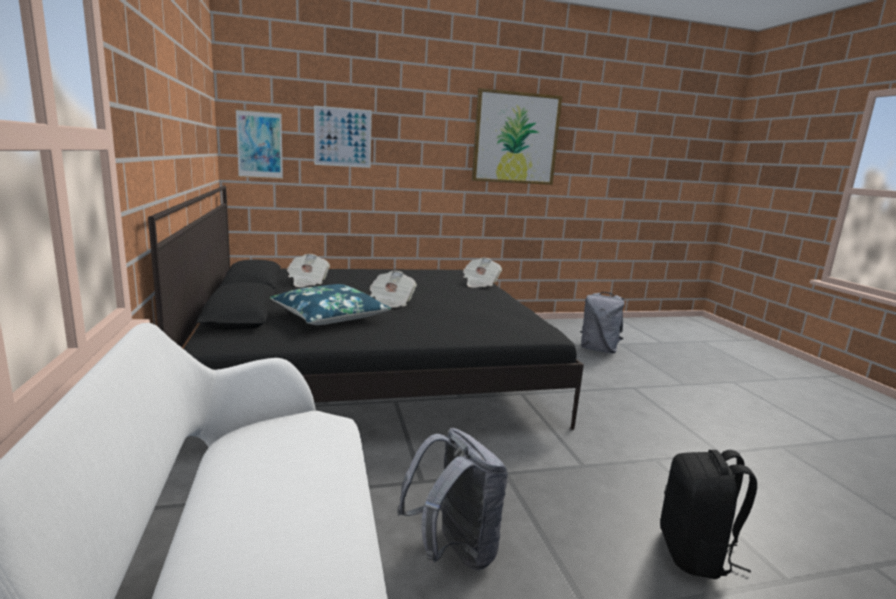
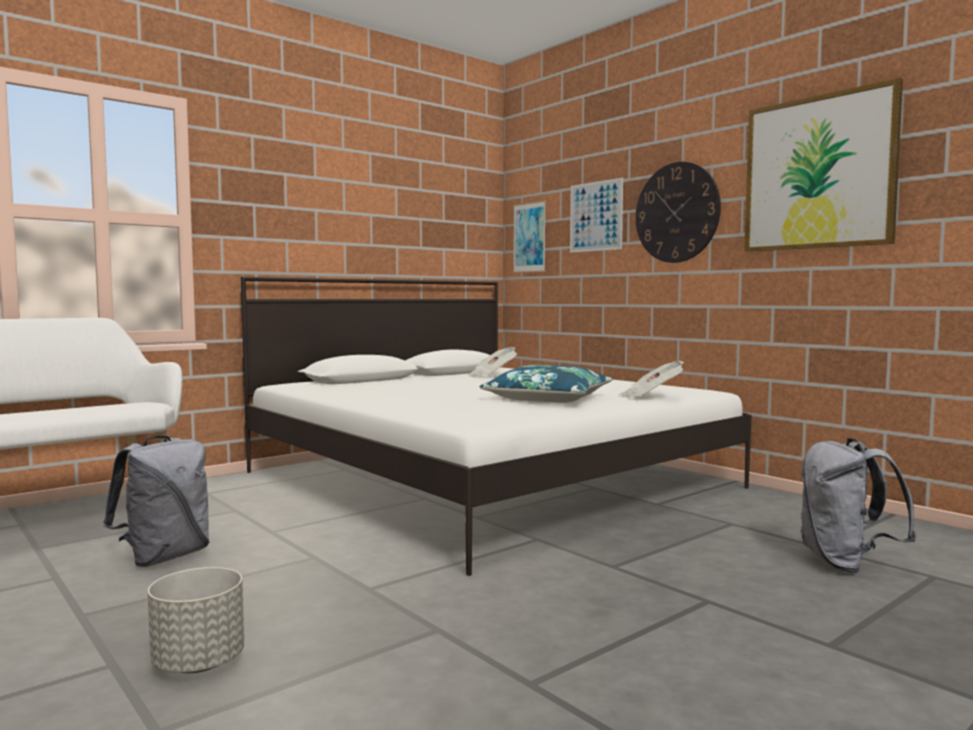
camera: 65 degrees right, 10 degrees down
(330, 316) = (391, 387): blue pillow -> blue pillow (548, 399)
(371, 370) = (487, 479): black bed -> white bed
(391, 303) = (471, 389): newspaper -> none
(420, 146) = (676, 212): none -> wall clock
(695, 554) = (198, 663): black backpack -> grey planter

